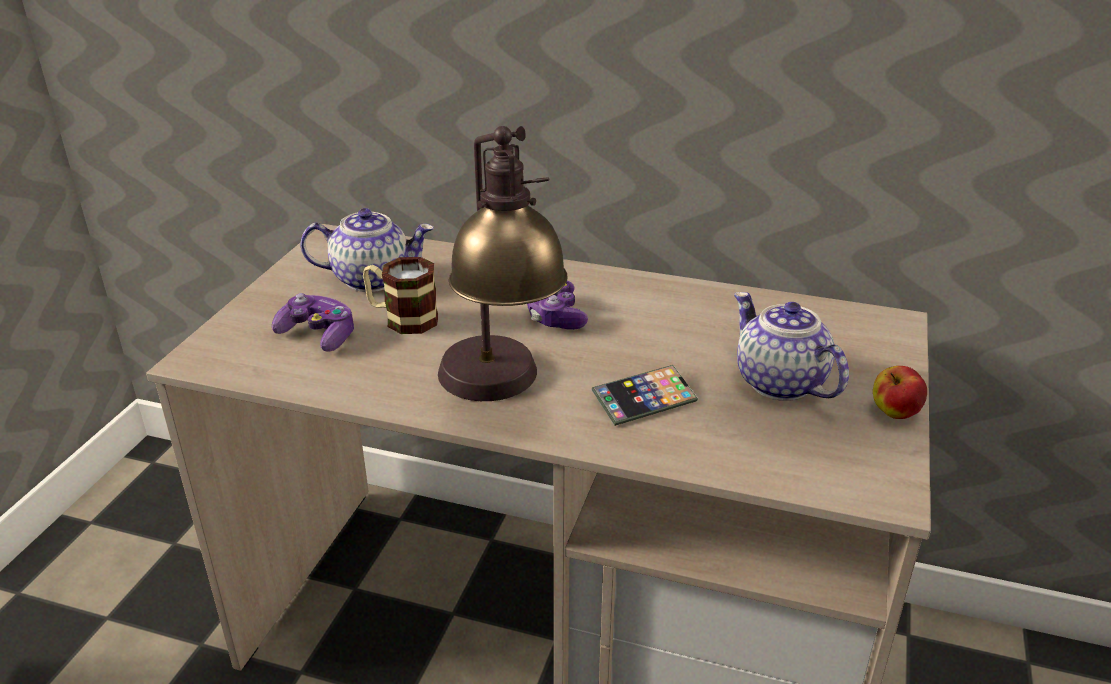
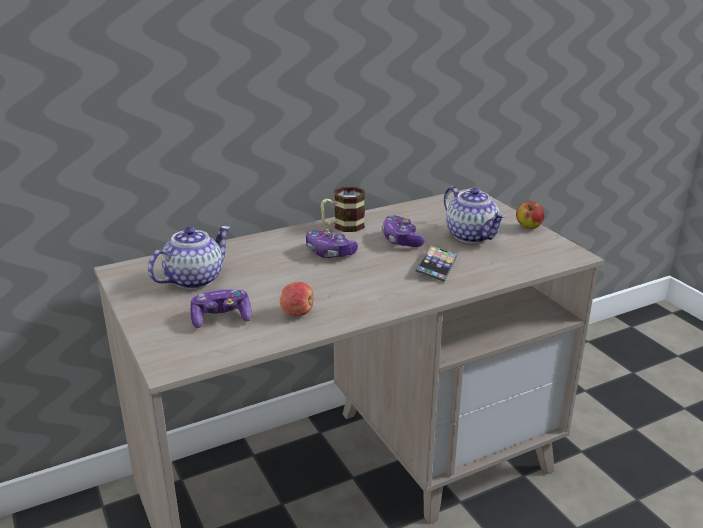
camera: 45 degrees left, 5 degrees down
(390, 370) = (297, 313): none -> apple
(402, 318) = (253, 289): mug -> mug (342, 226)
(500, 394) = (372, 295): table lamp -> none
(668, 341) = (401, 240): none -> game controller
(778, 382) = (472, 236): teapot -> teapot turned 135 degrees counterclockwise

